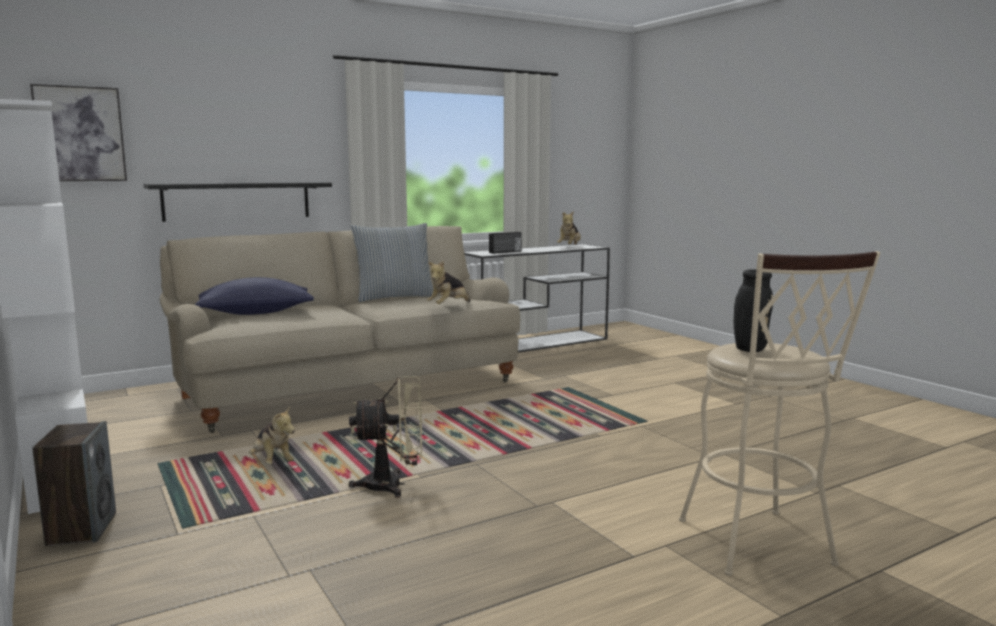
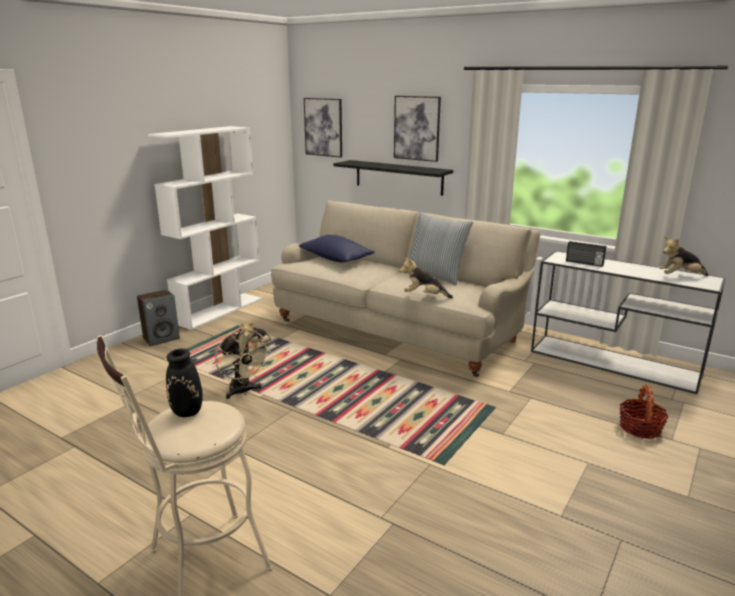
camera: 65 degrees right, 10 degrees up
(261, 131) = (417, 128): none -> picture
(639, 361) = (640, 428): none -> basket

